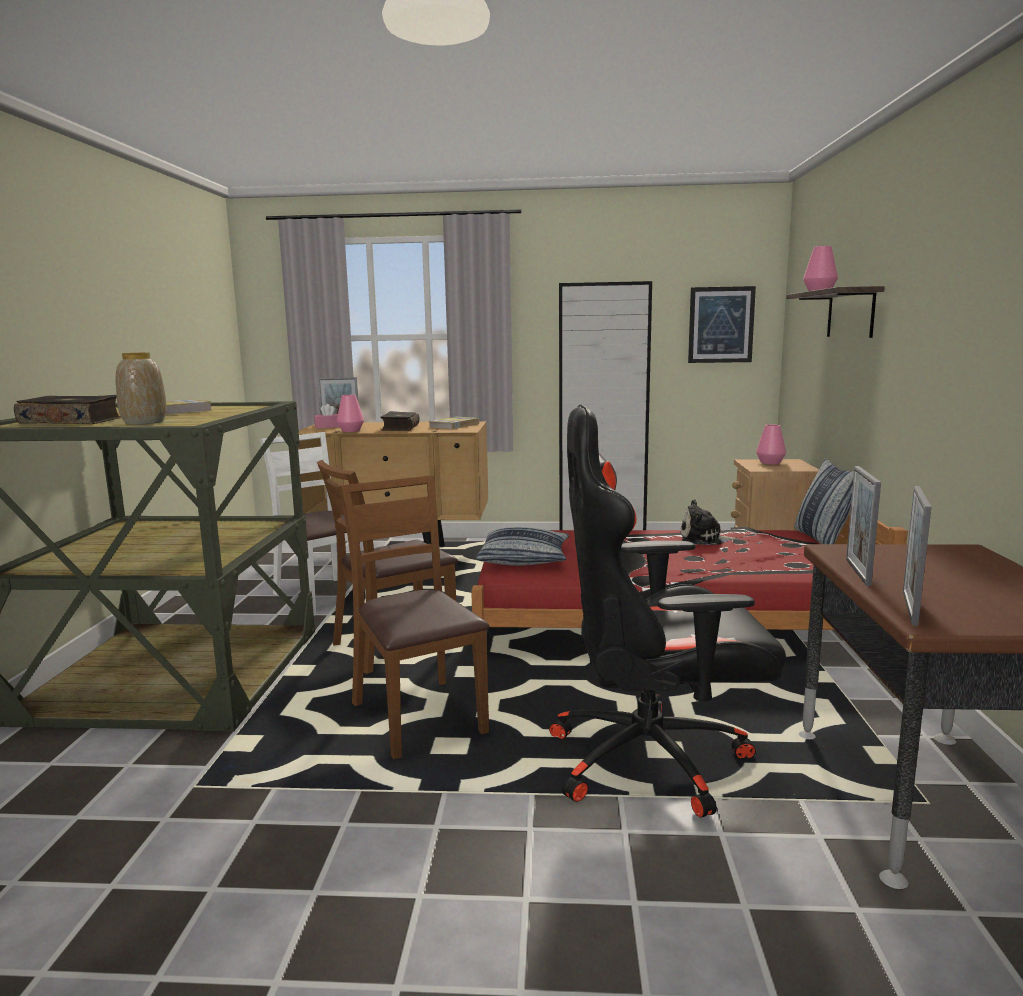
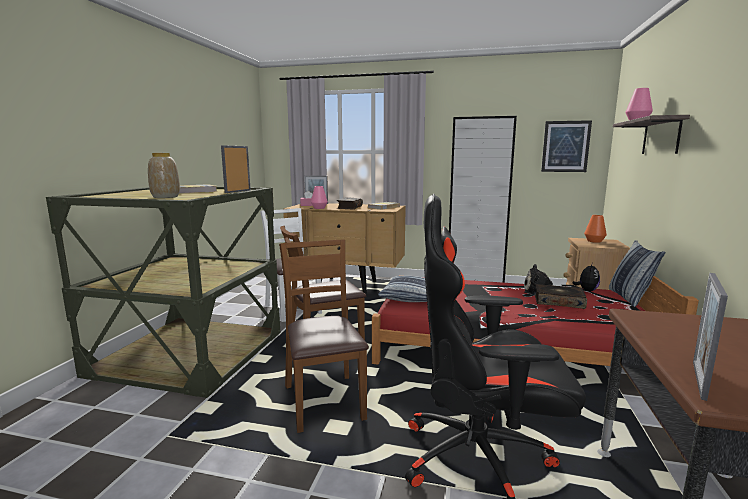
camera: 10 degrees right, 0 degrees up
(71, 421) = (128, 195): book -> book (558, 302)
(765, 533) = (586, 290): none -> plush toy
(770, 462) = (594, 241): pink vase -> orange vase
(857, 572) = (652, 338): picture frame -> picture frame (238, 191)

